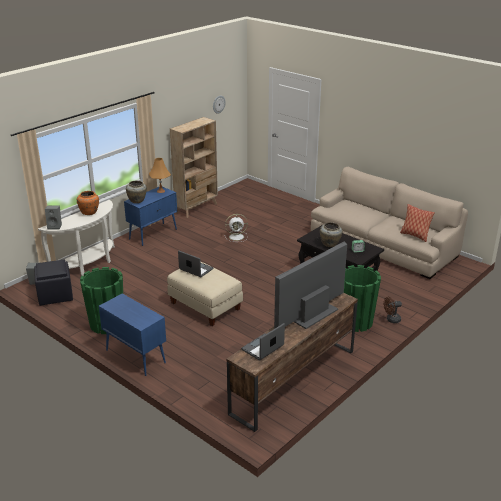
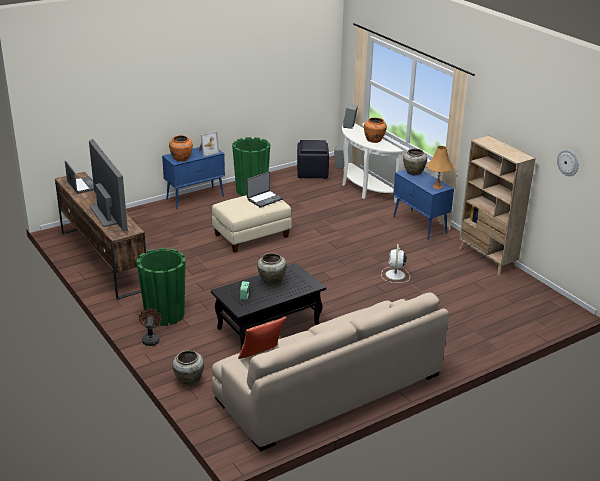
camera: 105 degrees right, 0 degrees up
(121, 304) = (207, 151): none -> picture frame
(147, 315) = (181, 159): none -> orange vase
(421, 293) = (188, 380): none -> beige vase

